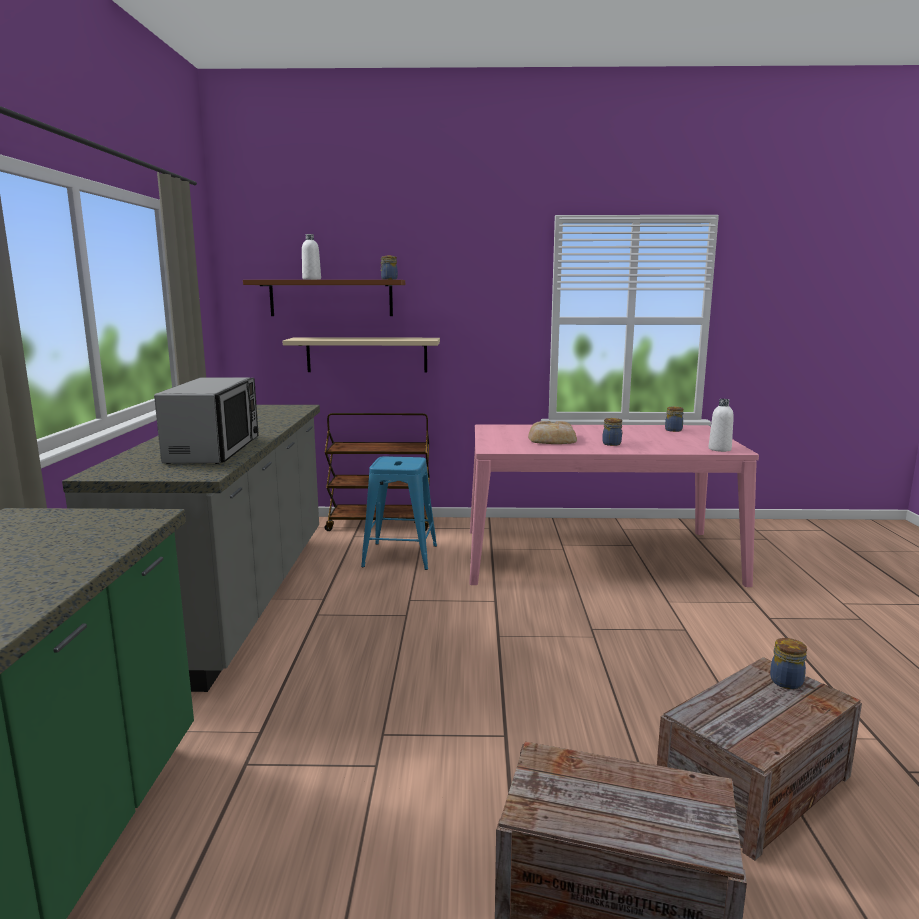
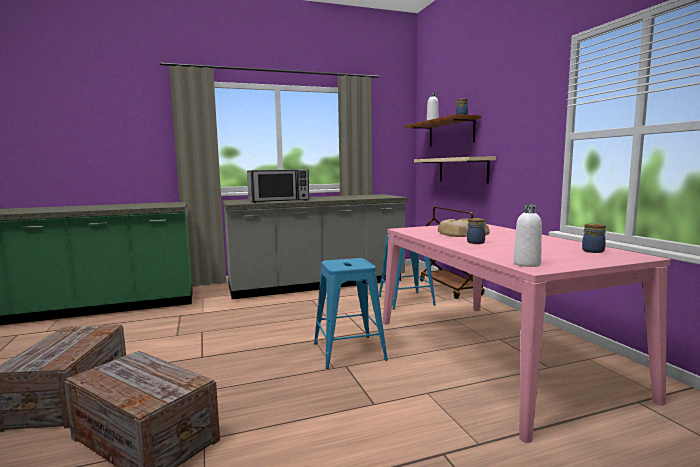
camera: 70 degrees right, 5 degrees down
(551, 620) = (349, 351): none -> blue stool
(785, 681) = (173, 387): jar -> none

